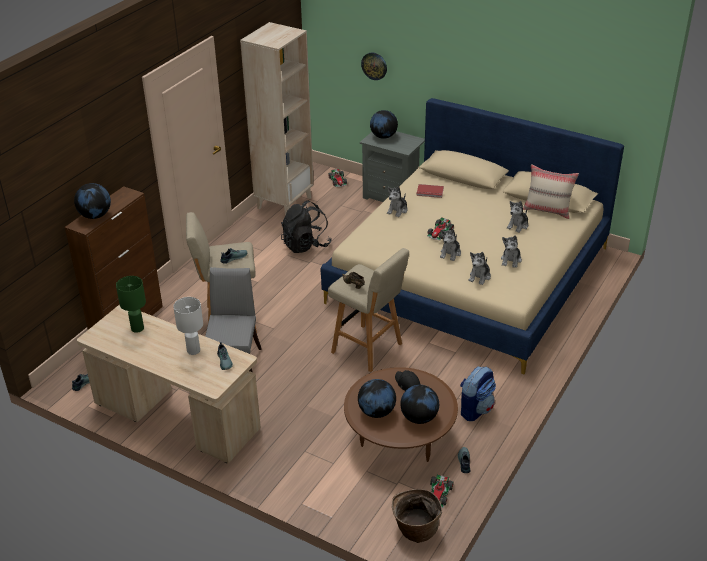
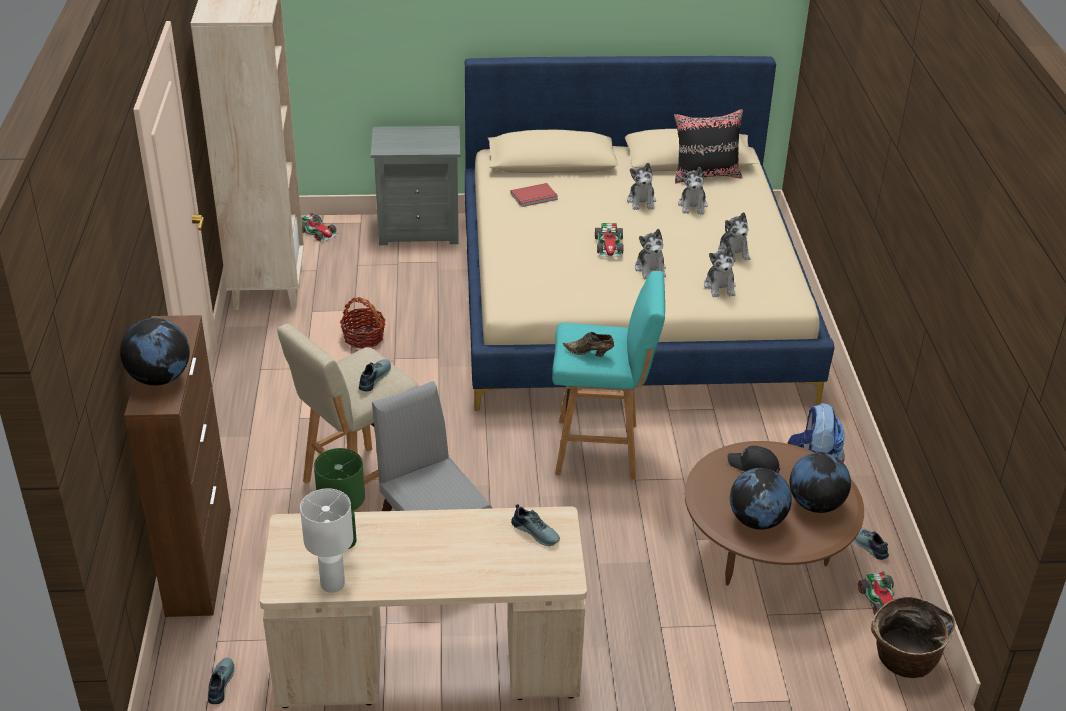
camera: 35 degrees left, 0 degrees up
(194, 350) = (473, 537): white table lamp -> white table lamp (333, 583)
(306, 245) = (364, 338): black backpack -> basket
(368, 349) = (601, 449): beige stool -> turquoise stool
(374, 66) = (358, 29): wall clock -> none
(383, 136) = (397, 138): globe -> none
(397, 210) = (519, 235): plush toy -> plush toy (641, 201)
(547, 210) = (706, 175): beige pillow -> black pillow

